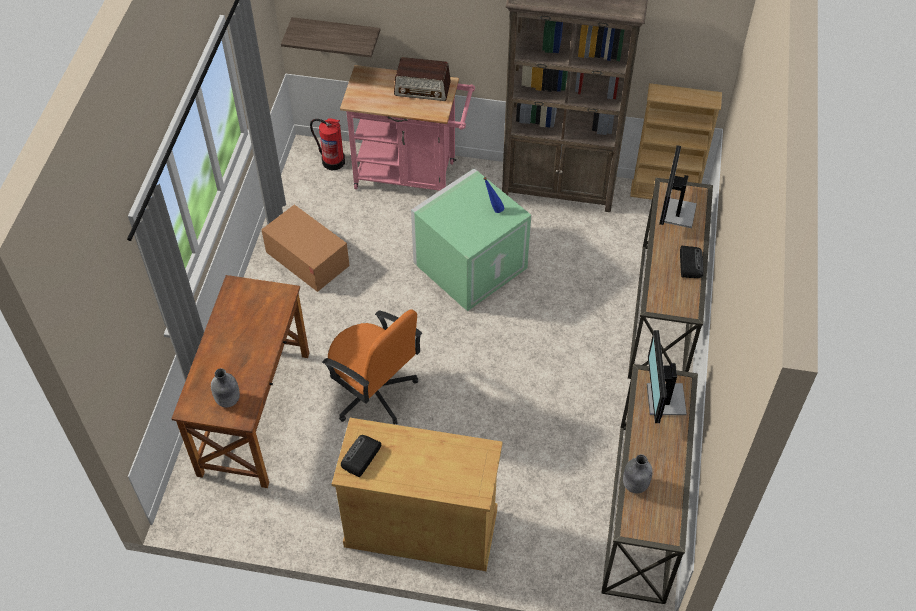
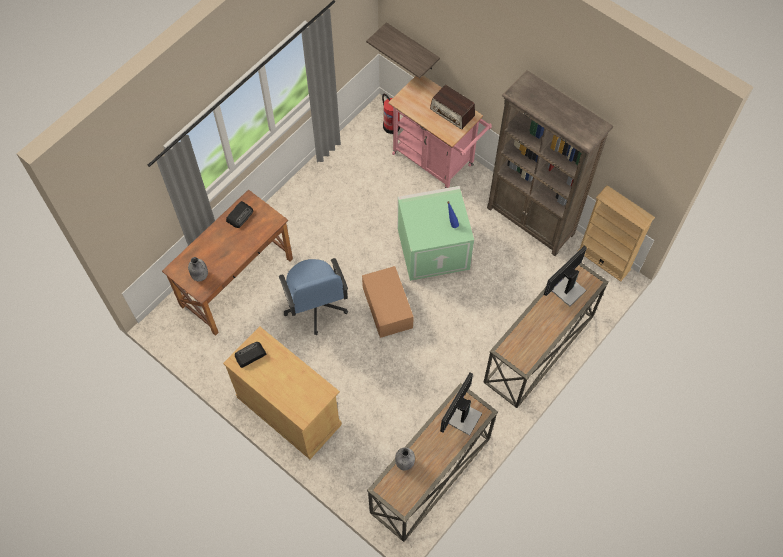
camera: 30 degrees right, 10 degrees up
(307, 259) = (331, 191): cardboard box -> cardboard box (387, 307)
(373, 392) = (315, 306): orange office chair -> blue office chair
(690, 263) = (549, 332): radio -> radio (240, 215)

